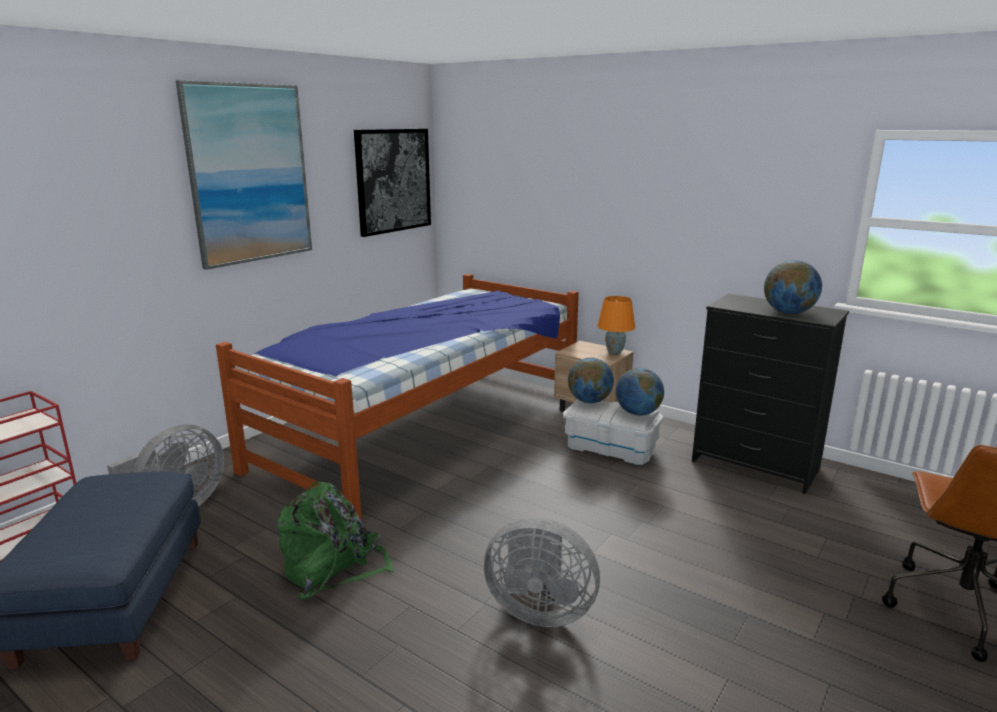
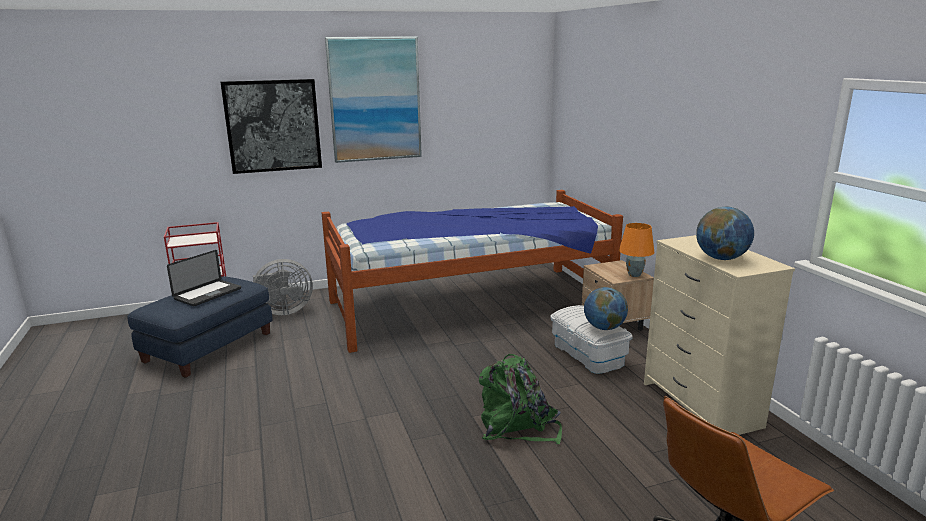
camera: 35 degrees right, 0 degrees up
(111, 510) = (208, 294): none -> laptop
(333, 569) = (314, 369): green backpack -> green backpack (517, 426)
(393, 180) = (505, 108): picture -> picture (273, 126)
(539, 609) = (391, 434): grey fan -> none
(589, 401) = (579, 309): globe -> none
(754, 465) = (700, 405): black dresser -> beige dresser

